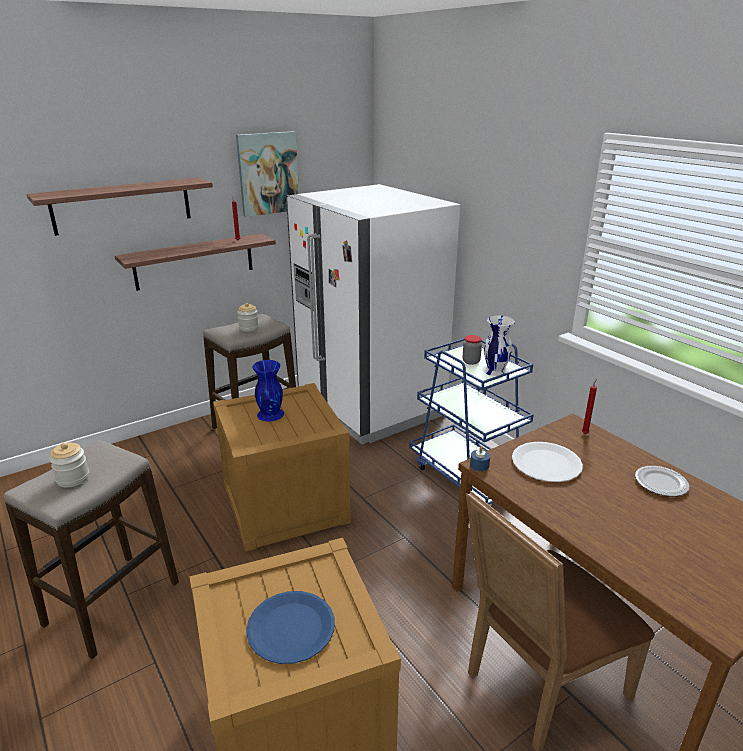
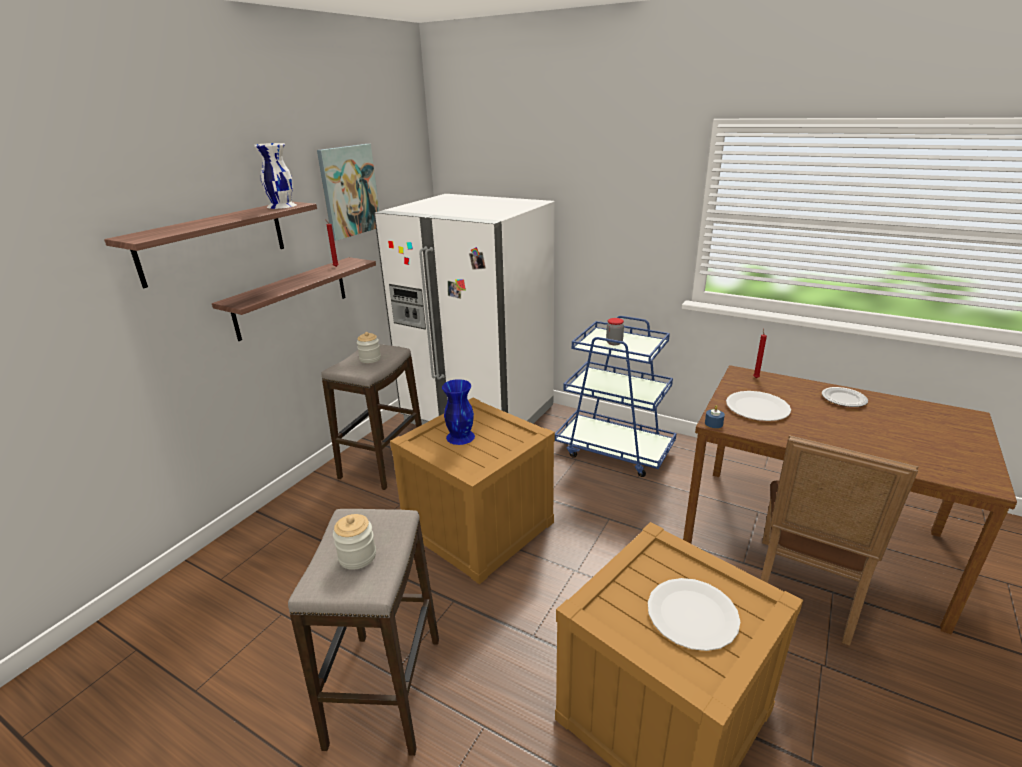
camera: 25 degrees left, 0 degrees up
(291, 628) = (692, 615): blue plate -> white plate
(495, 370) = (641, 345): white vase -> white vase (281, 206)

